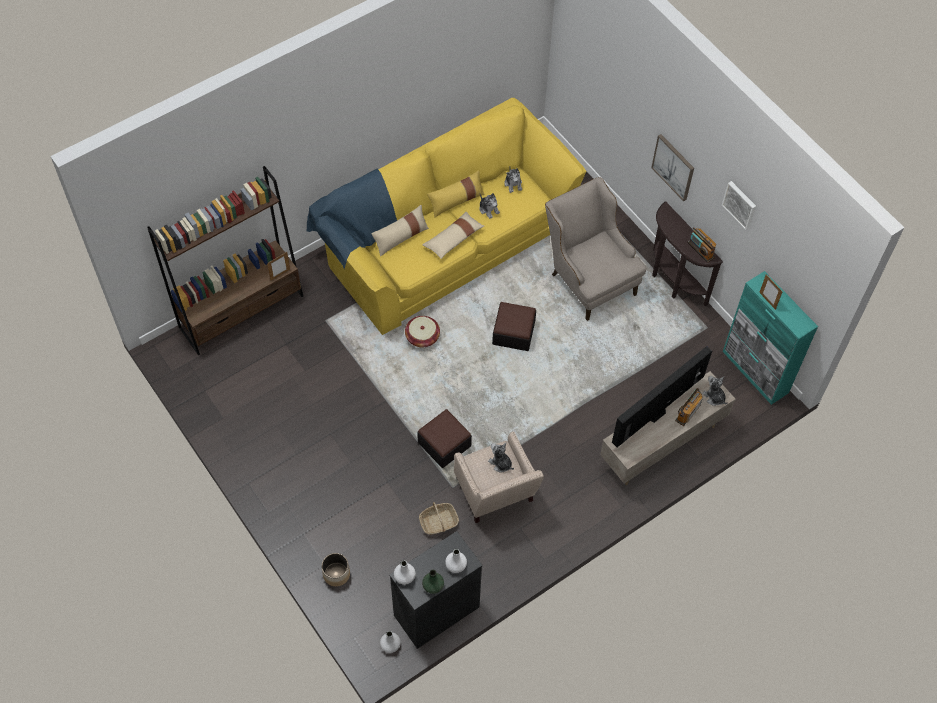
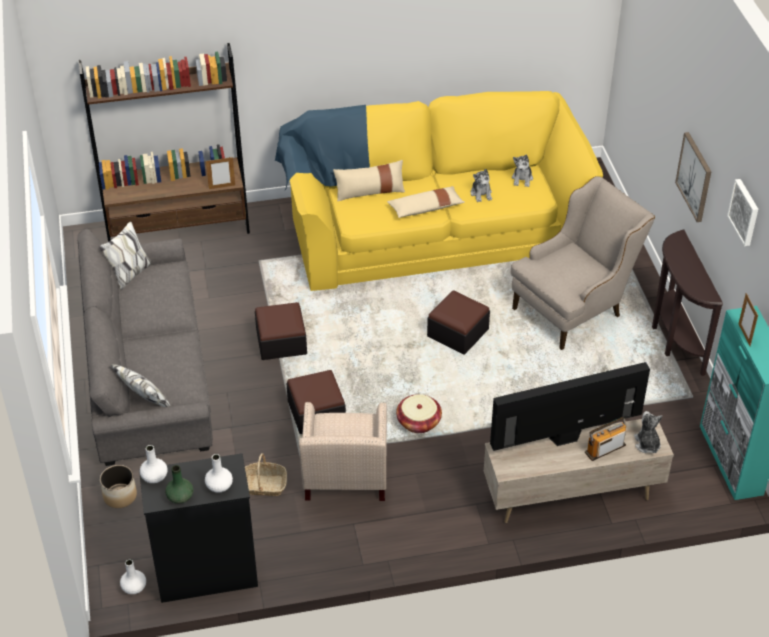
camera: 25 degrees right, 15 degrees down
(293, 456) = (147, 370): none -> grey sofa
(384, 390) = (281, 341): none -> ottoman
(422, 337) = (353, 306): basket -> basket (418, 422)
(456, 201) = (450, 177): yellow pillow -> none
(500, 463) = (354, 432): plush toy -> none
(588, 278) = (574, 307): beige armchair -> beige armchair turned 60 degrees clockwise
(700, 250) = (701, 285): radio -> none

